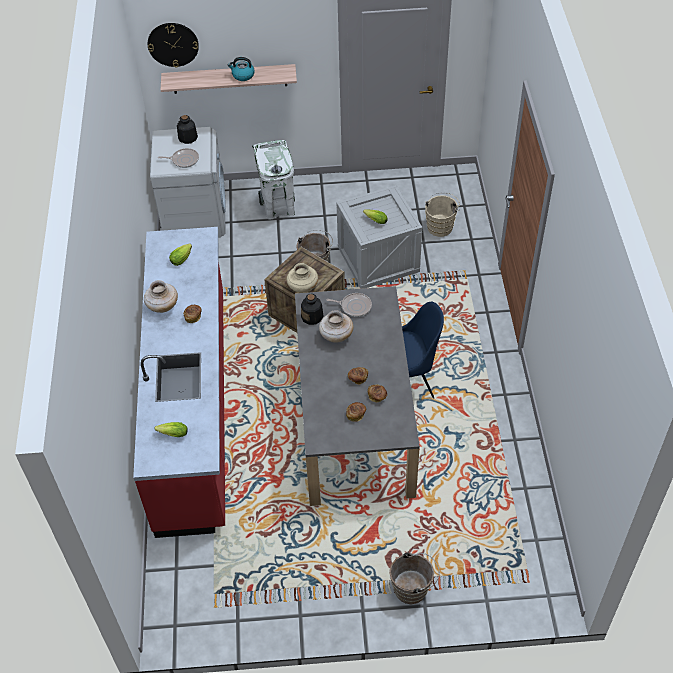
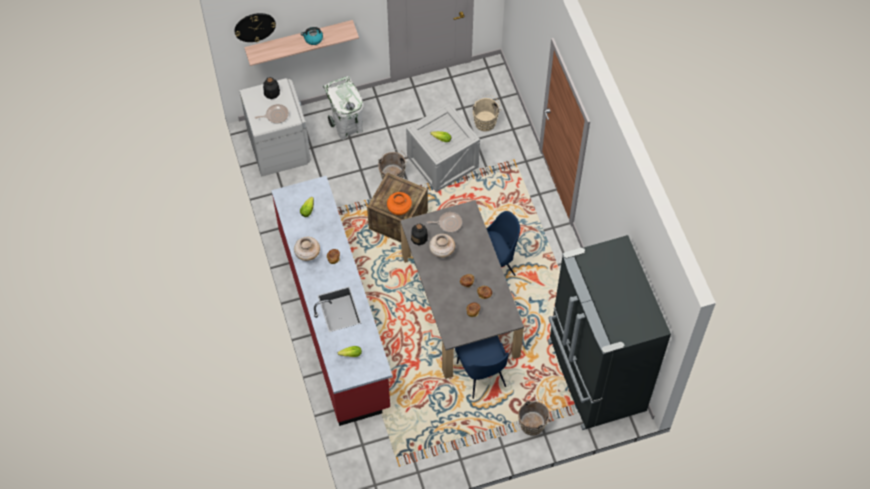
camera: 15 degrees left, 10 degrees up
(302, 287) = (399, 208): beige vase -> orange vase
(359, 510) = (482, 375): none -> blue chair
(510, 542) = (594, 377): none -> black fridge

